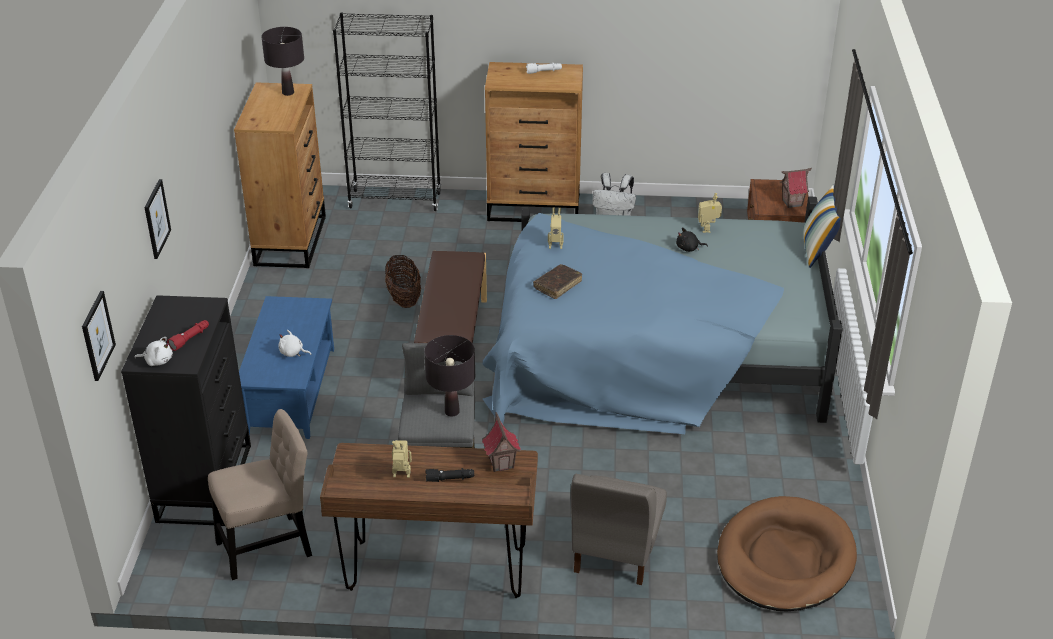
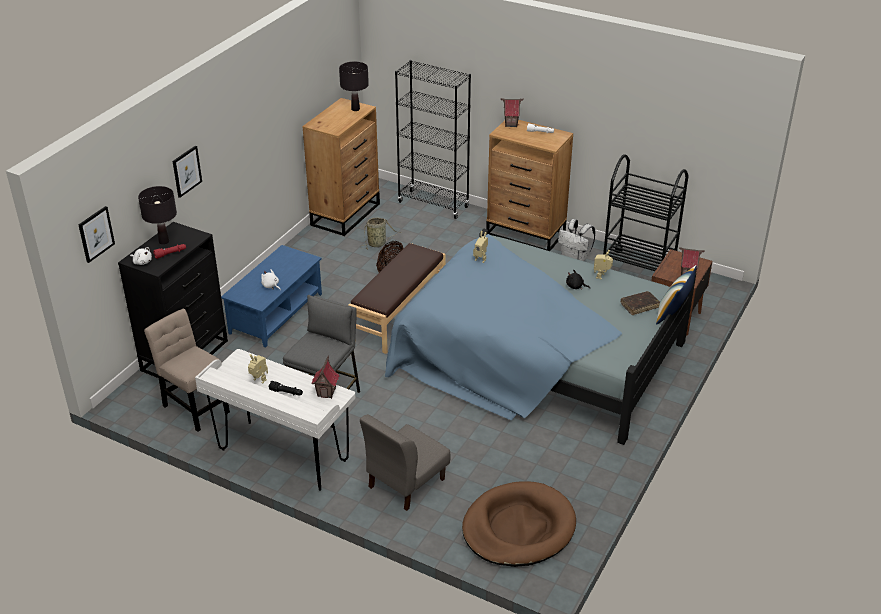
camera: 25 degrees right, 0 degrees up
(269, 546) = (194, 406): beige chair -> beige chair turned 135 degrees counterclockwise
(360, 266) = (378, 243): none -> basket
(437, 570) = (283, 456): brown desk -> white desk
(452, 412) = (326, 351): black table lamp -> black table lamp (164, 241)
(500, 69) = (511, 124): none -> toy house
(557, 285) = (460, 287): brown book -> brown book (639, 306)
(692, 217) = (638, 269): none -> black cart

